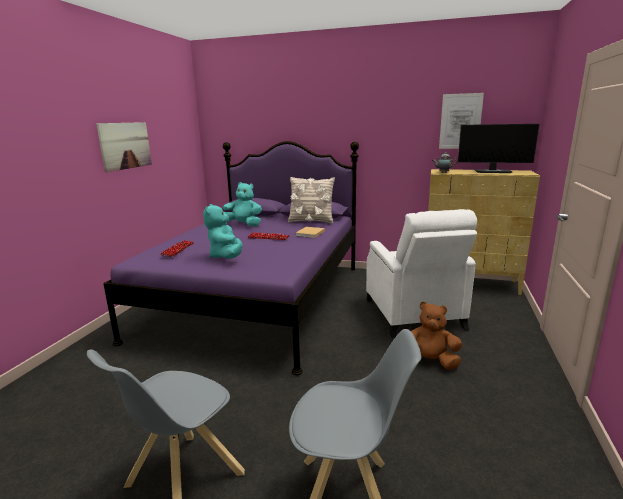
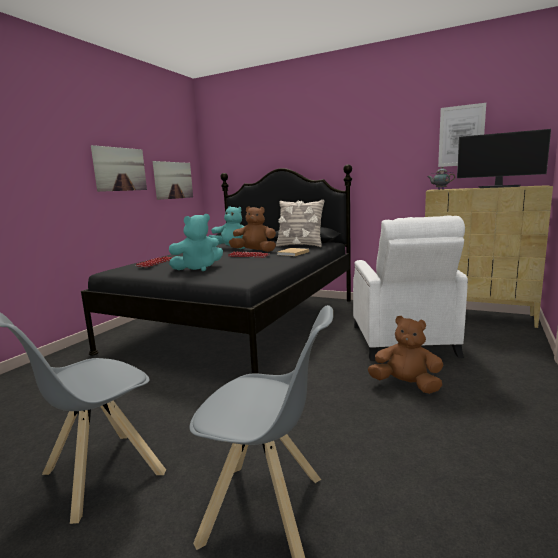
camera: 10 degrees right, 5 degrees down
(175, 151) = (173, 180): none -> picture
(227, 257) = (198, 268): turquoise plush toy -> turquoise plush toy turned 120 degrees counterclockwise
(257, 300) = (240, 323): purple bed -> black bed
(270, 230) = (254, 251): none -> brown plush toy

